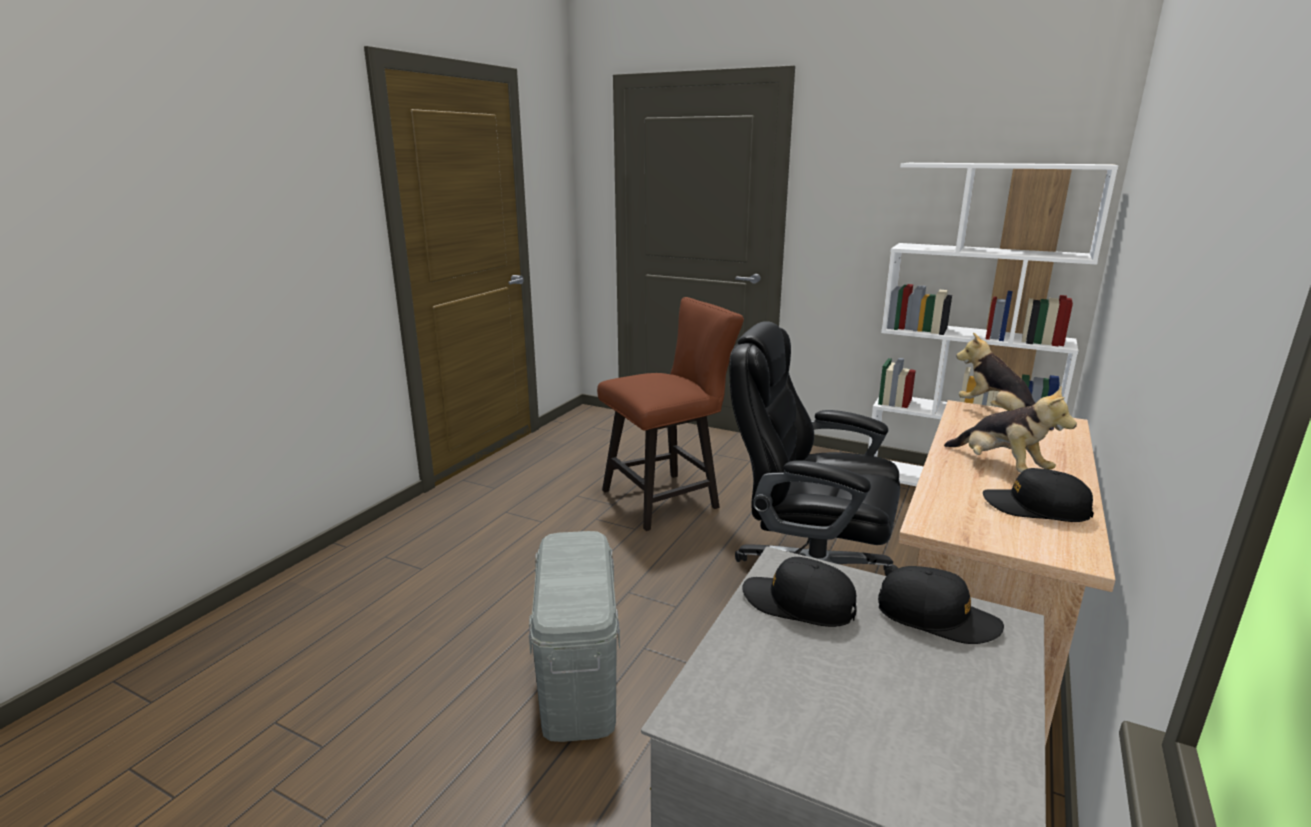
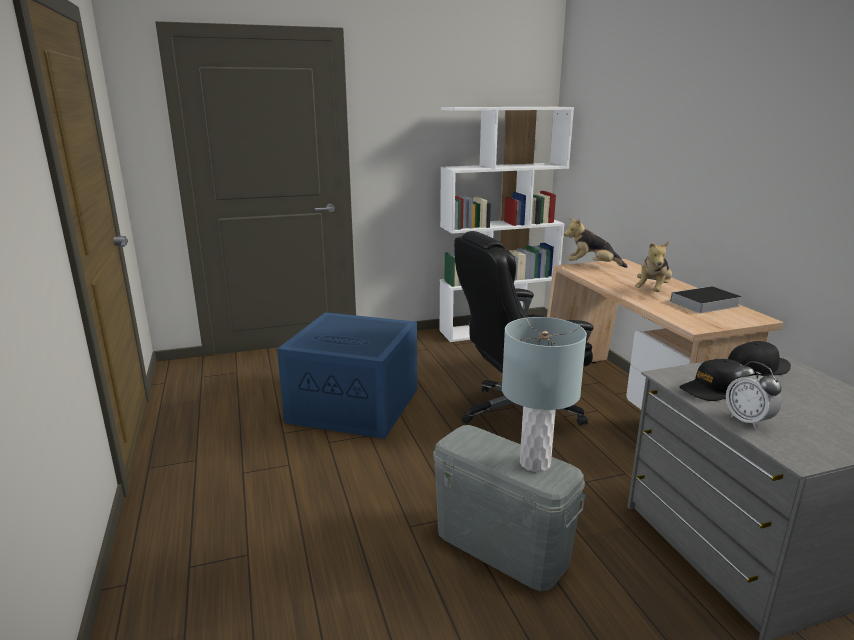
camera: 45 degrees left, 0 degrees up
(580, 592) = (534, 463): none -> grey table lamp
(668, 498) = (356, 404): brown chair -> blue storage box
(743, 651) = (748, 421): none -> alarm clock
(1000, 467) = (653, 291): plush toy -> plush toy turned 105 degrees clockwise
(1035, 508) = (703, 304): black cap -> book

